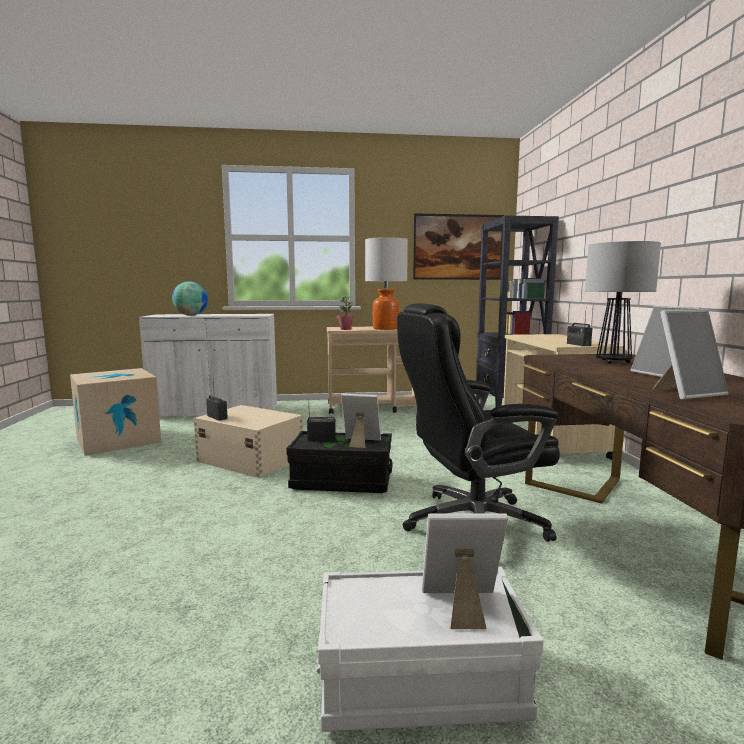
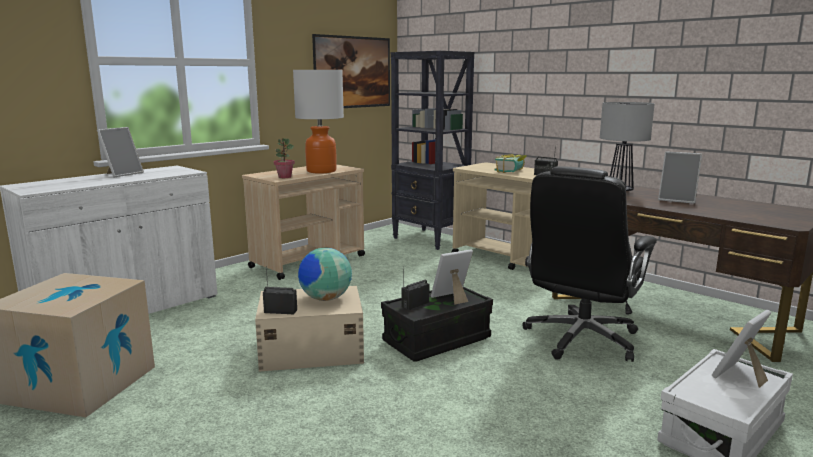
camera: 40 degrees left, 5 degrees up
(191, 315) = (88, 182): globe -> globe (325, 299)
(554, 340) = (512, 171): none -> book
(686, 393) = (730, 214): picture frame -> picture frame (122, 174)

